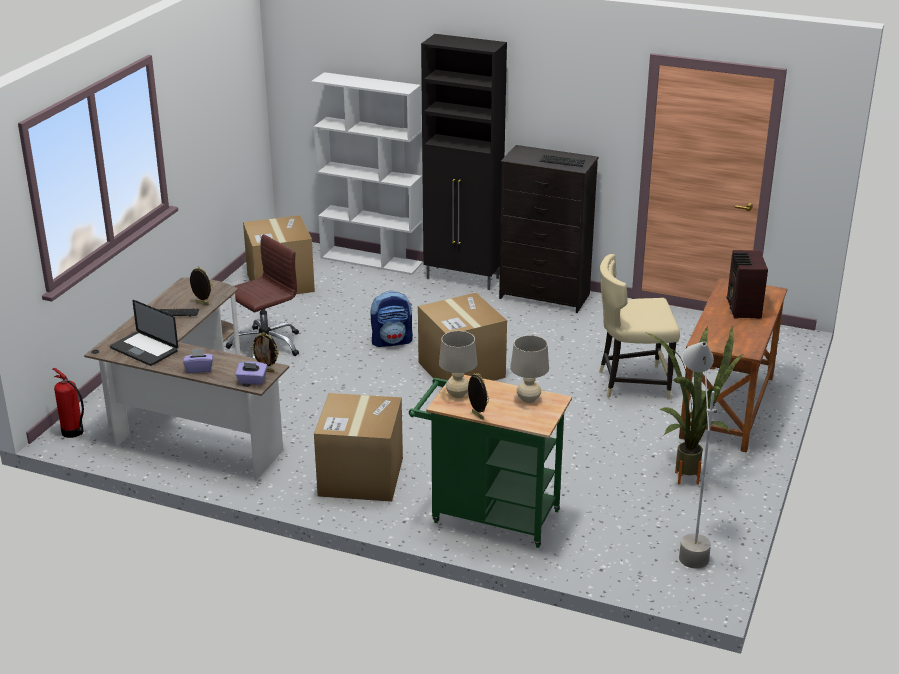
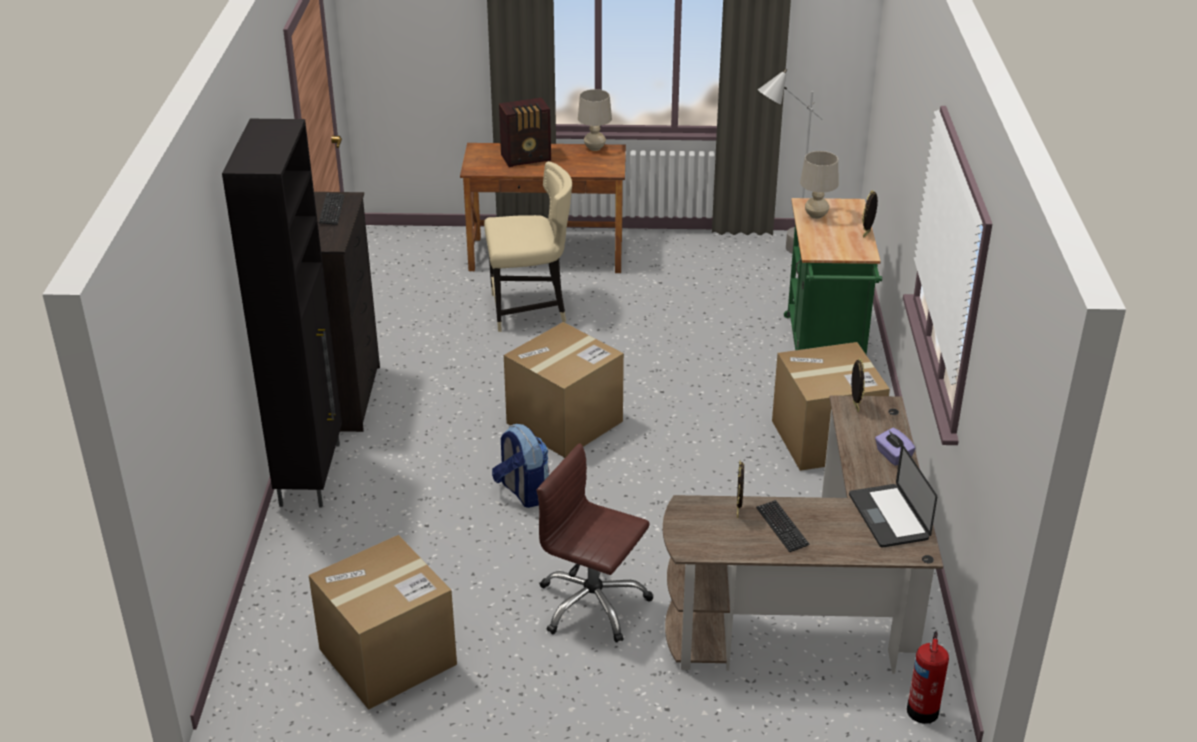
camera: 110 degrees left, 5 degrees up
(144, 350) = (888, 517): laptop -> laptop turned 150 degrees clockwise
(252, 380) = (884, 409): purple tissue box -> none
(372, 260) = (273, 578): white bookcase -> none
(458, 394) = (840, 250): beige table lamp -> beige table lamp (594, 148)
(631, 383) = (530, 310): beige chair -> beige chair turned 75 degrees counterclockwise
(688, 473) = (676, 263): potted plant -> none

